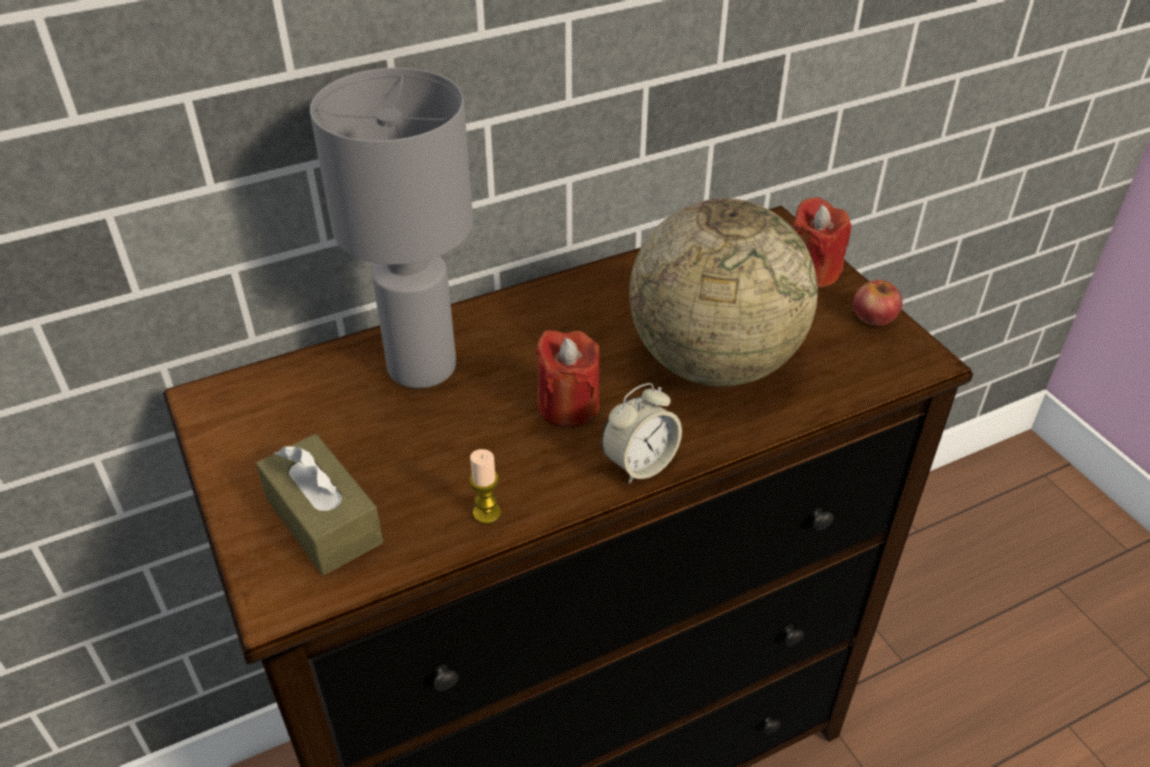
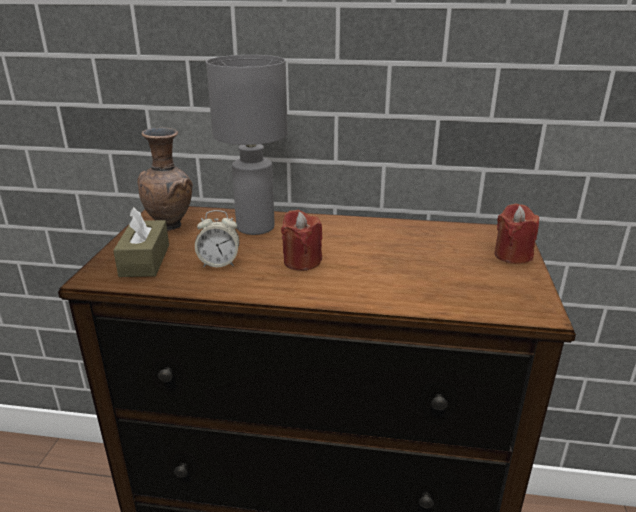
camera: 35 degrees right, 15 degrees down
(277, 427) = (171, 227): none -> brown vase
(486, 513) = (211, 283): candle -> none
(639, 464) = (307, 294): alarm clock -> alarm clock (219, 263)
(713, 362) = (401, 271): globe -> none
(874, 316) = (531, 285): apple -> none

